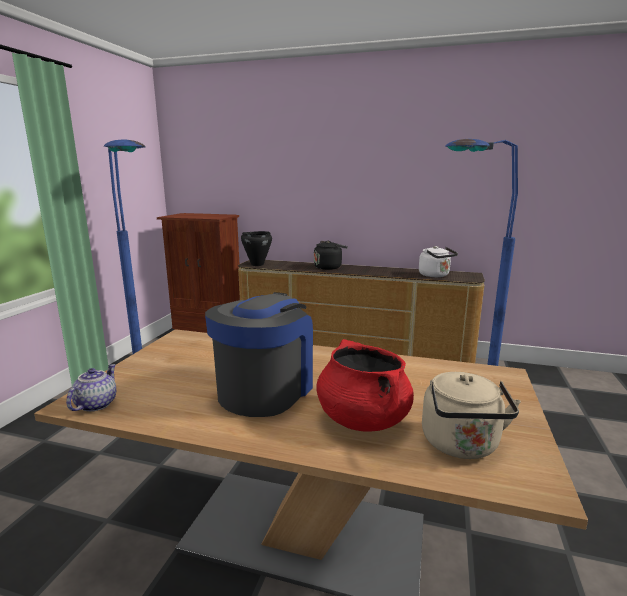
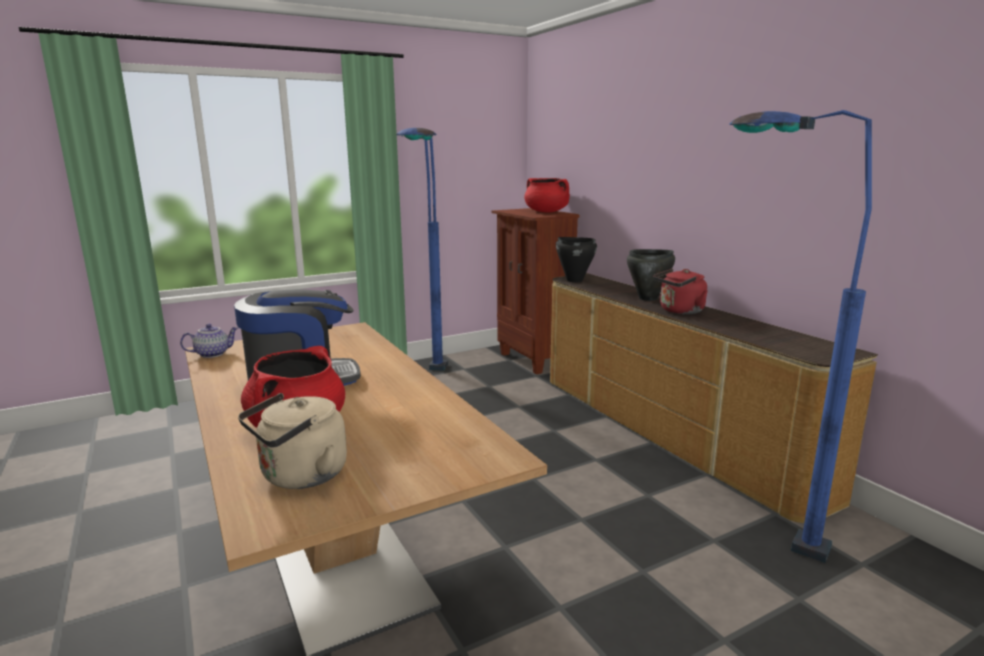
camera: 45 degrees right, 0 degrees up
(208, 215) = (547, 212): none -> red cooking pot
(329, 267) = (648, 298): black kettle -> black cooking pot
(363, 271) = (679, 311): none -> red kettle
(435, 275) = (772, 339): white kettle -> none

